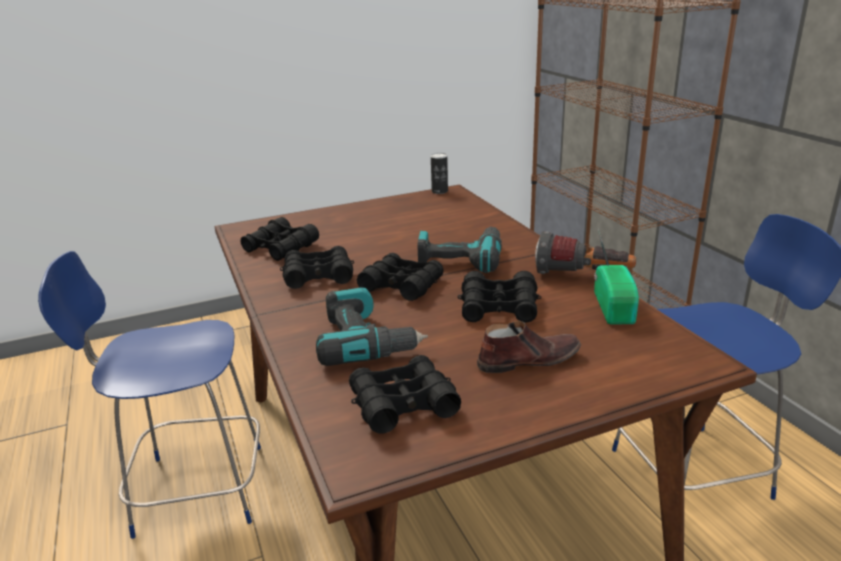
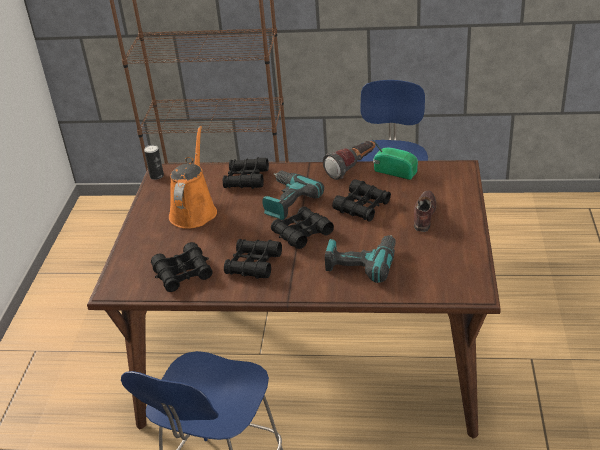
camera: 60 degrees left, 10 degrees up
(395, 222) = (194, 211): none -> orange watering can
(403, 404) = (435, 265): black binoculars -> black binoculars (246, 179)

